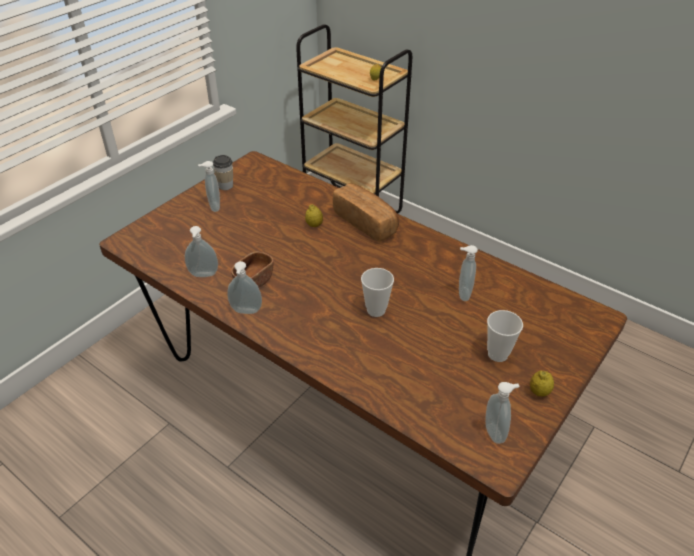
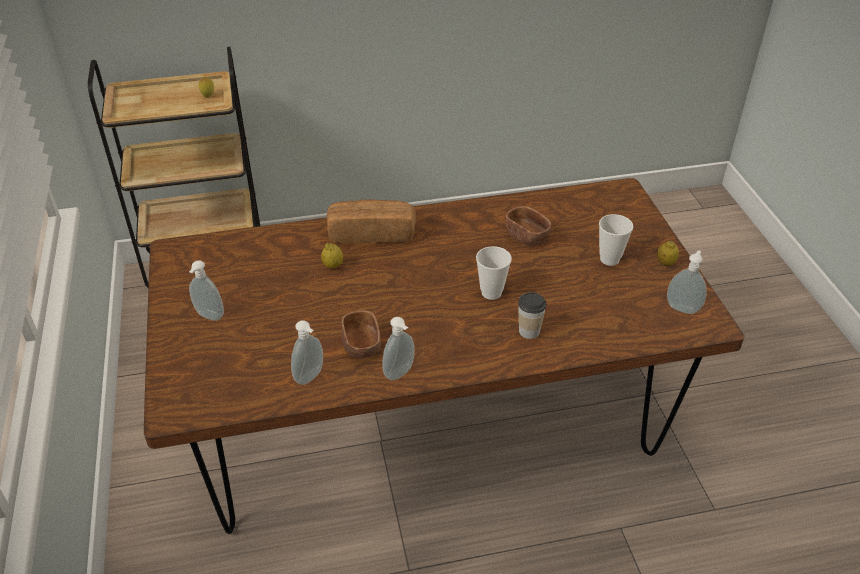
camera: 50 degrees left, 0 degrees up
(226, 186) = (185, 290): cup -> cup (529, 331)
(462, 294) = (526, 236): soap dispenser -> brown bowl

